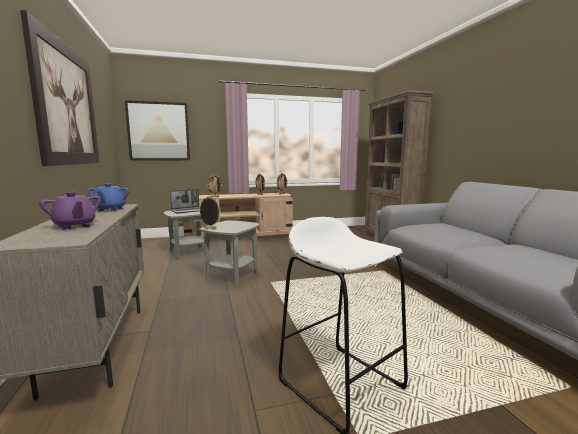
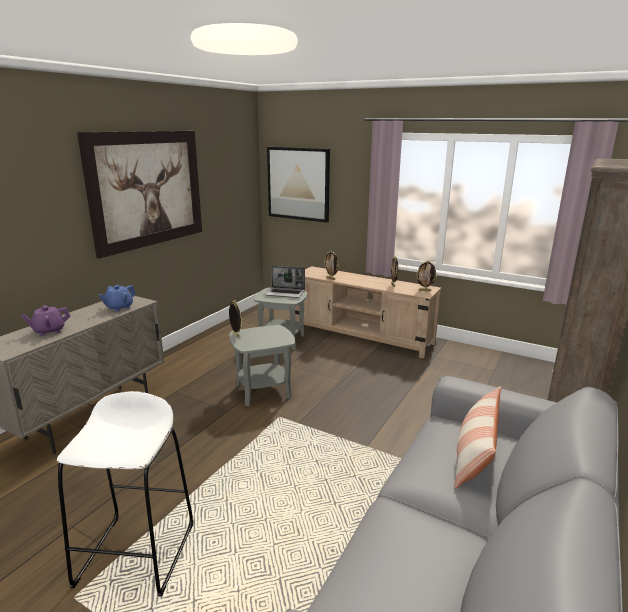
camera: 45 degrees right, 10 degrees up
(74, 226) = (49, 331): purple teapot -> purple teapot turned 60 degrees clockwise
(444, 228) = (474, 454): none -> pillow

